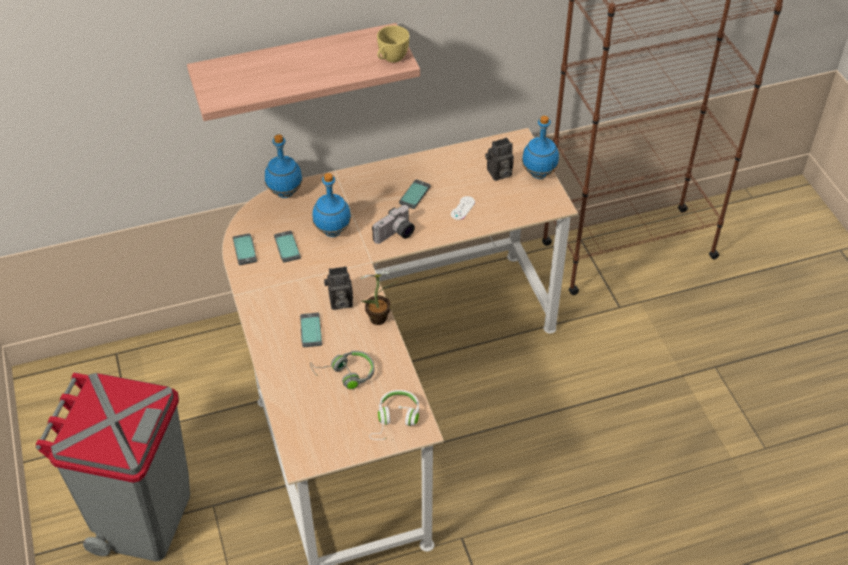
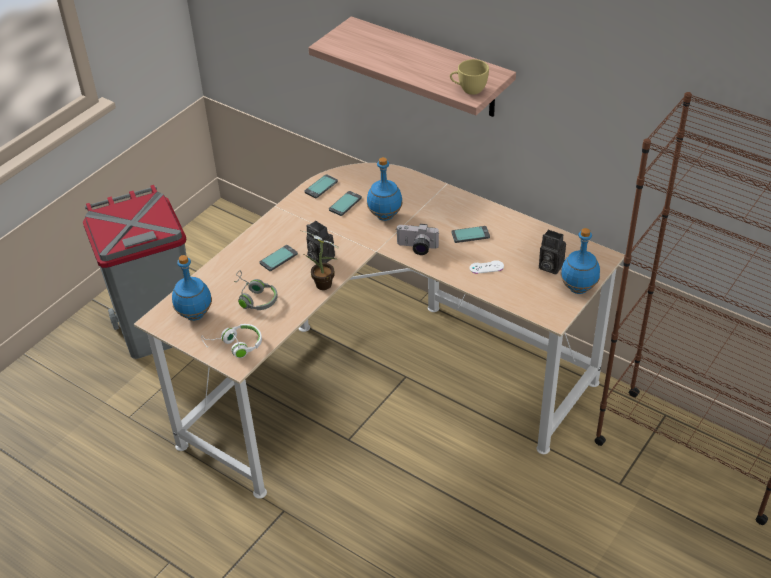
camera: 55 degrees right, 5 degrees down
(284, 193) = (396, 173): blue bottle -> blue bottle (194, 315)

